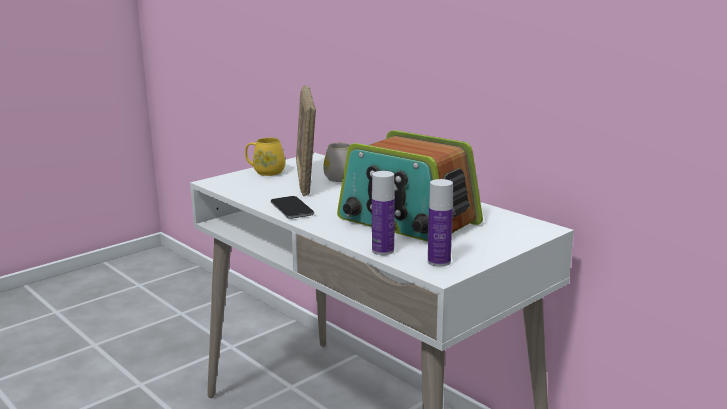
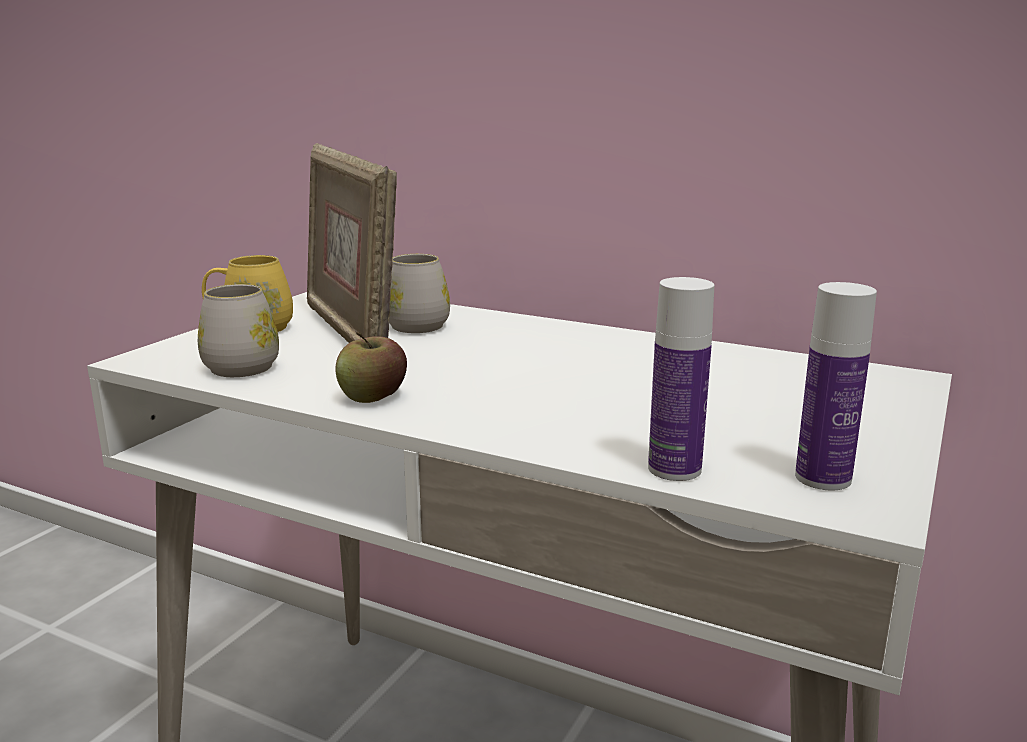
camera: 20 degrees left, 0 degrees up
(251, 188) = (245, 364): none -> white mug
(291, 208) = (373, 397): phone -> apple
(408, 221) = (646, 395): radio -> none

